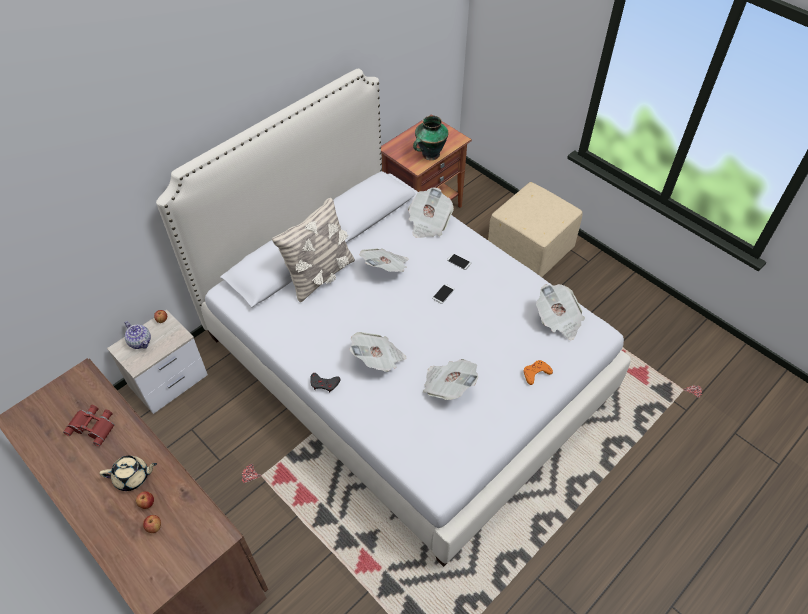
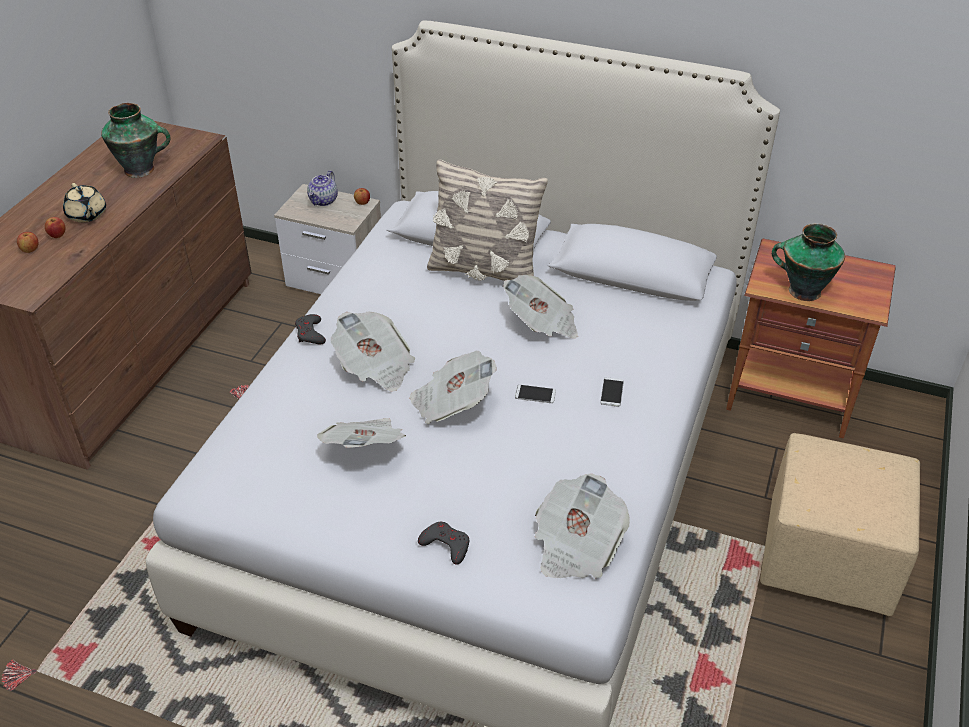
camera: 65 degrees right, 10 degrees down
(93, 426) = (141, 170): red binoculars -> vase
(428, 223) = (663, 337): newspaper -> newspaper (452, 403)
(536, 373) = (446, 545): orange game controller -> grey game controller

